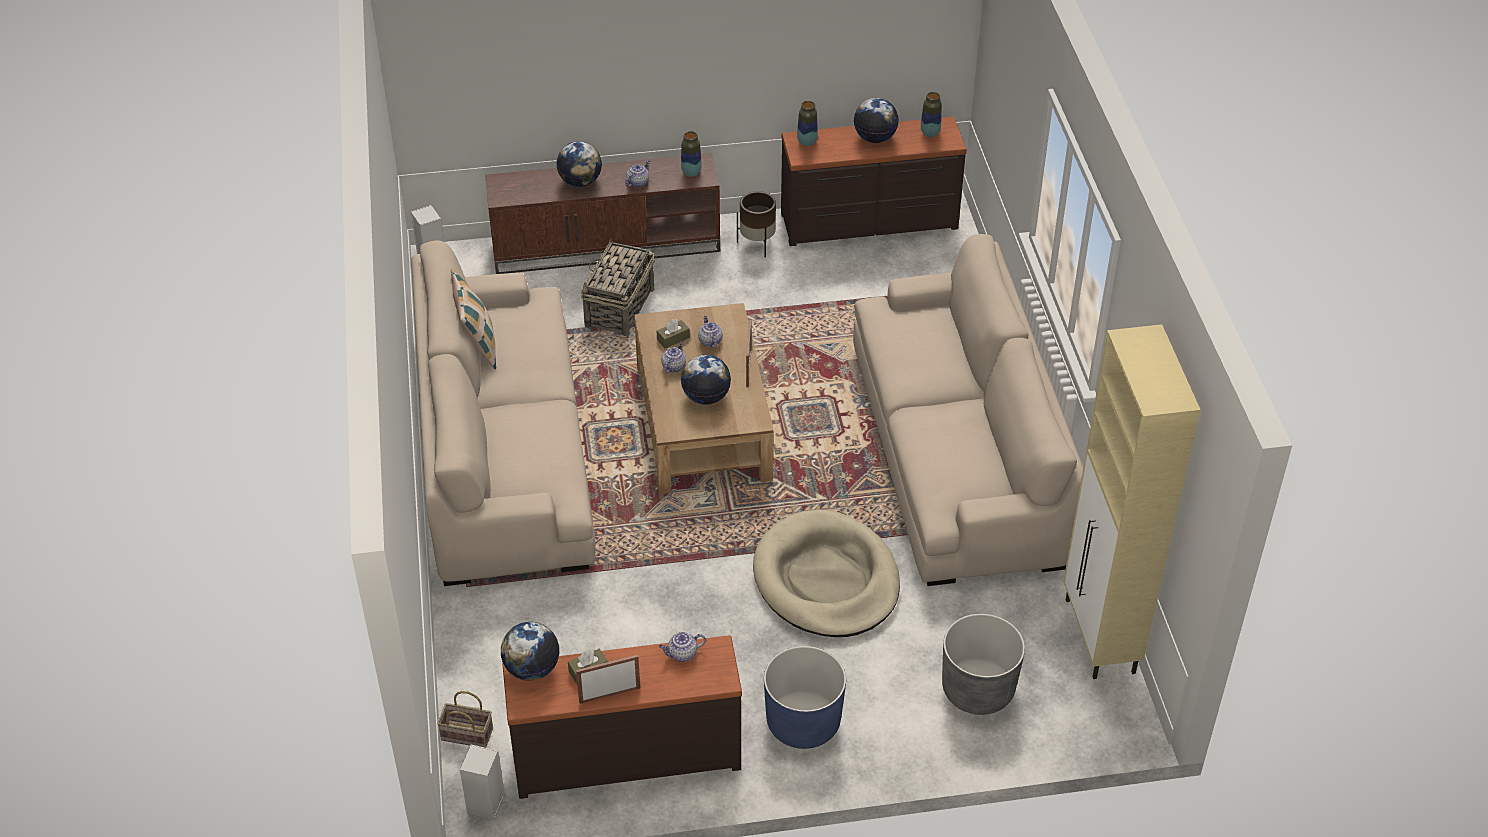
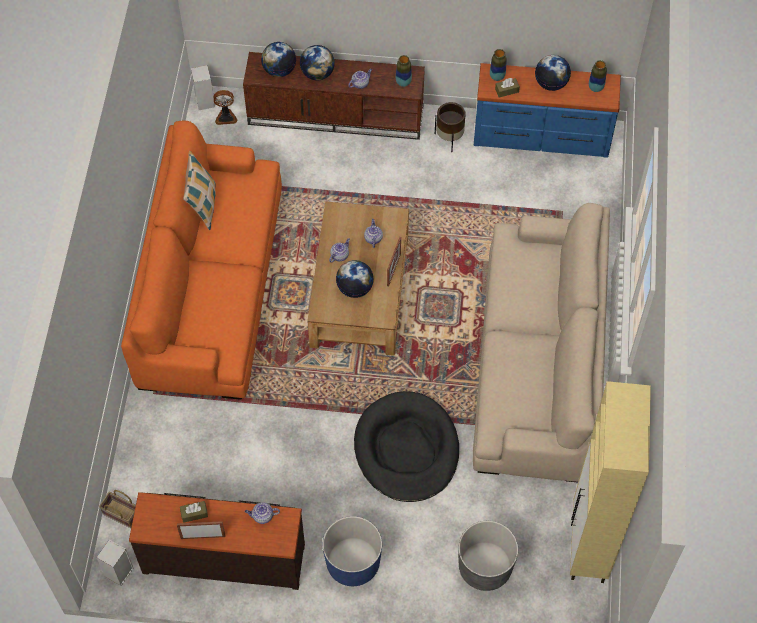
camera: 15 degrees right, 15 degrees up
(464, 271) = (226, 116): none -> fan
(505, 451) = (211, 285): beige sofa -> orange sofa
(531, 668) = (156, 502): globe -> globe (279, 70)
(619, 308) = (329, 175): basket -> none
(673, 339) = (347, 230): brown tissue box -> brown tissue box (507, 90)
(826, 580) = (406, 449): beige dog bed -> black dog bed
(869, 222) = (541, 136): brown dresser -> blue dresser

